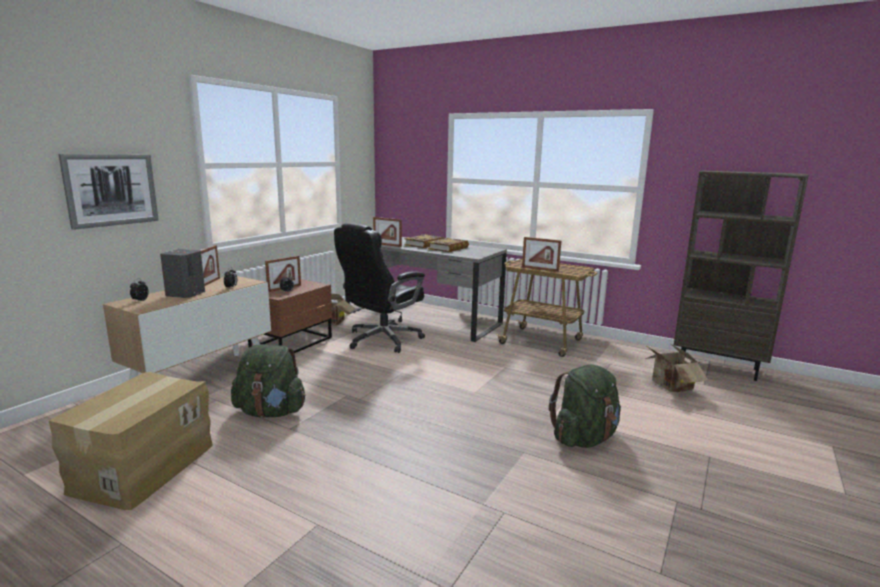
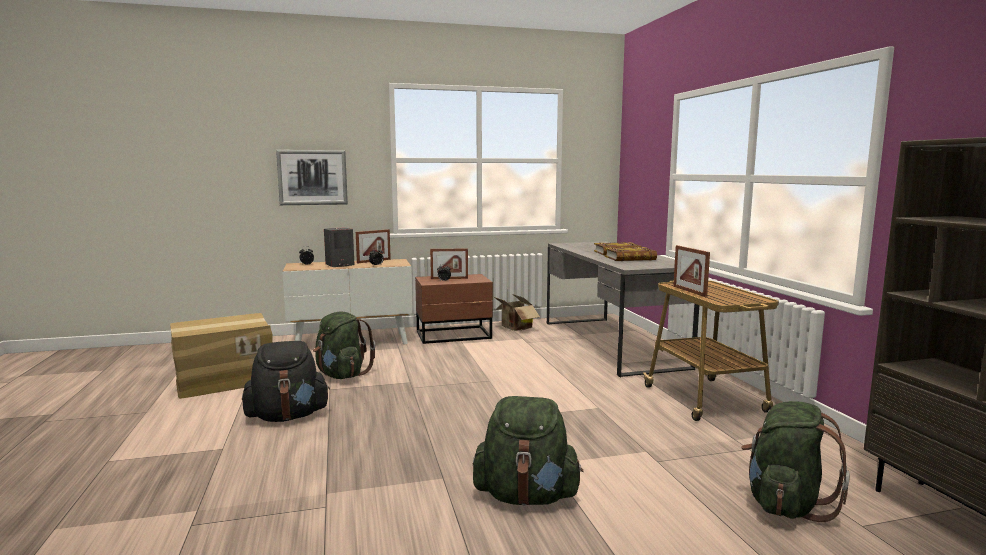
camera: 45 degrees right, 5 degrees down
(309, 468) = (288, 416): none -> black backpack
(382, 340) = (530, 351): black office chair -> none
(387, 245) = (576, 249): picture frame -> none
(670, 386) = (785, 504): cardboard box -> green backpack

